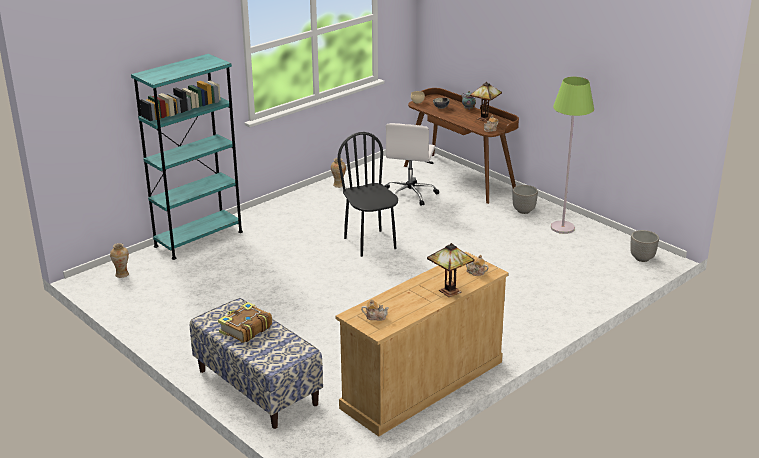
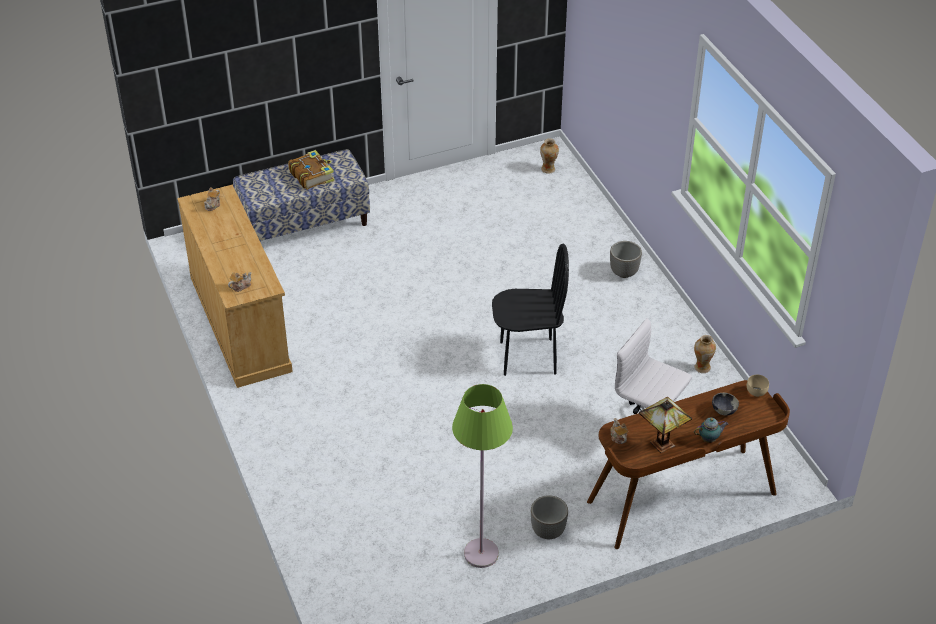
camera: 110 degrees right, 15 degrees up
(198, 239) = (602, 228): turquoise bookcase -> none
(449, 292) = (218, 258): table lamp -> none
(642, 258) = (360, 602): planter -> planter (623, 272)

